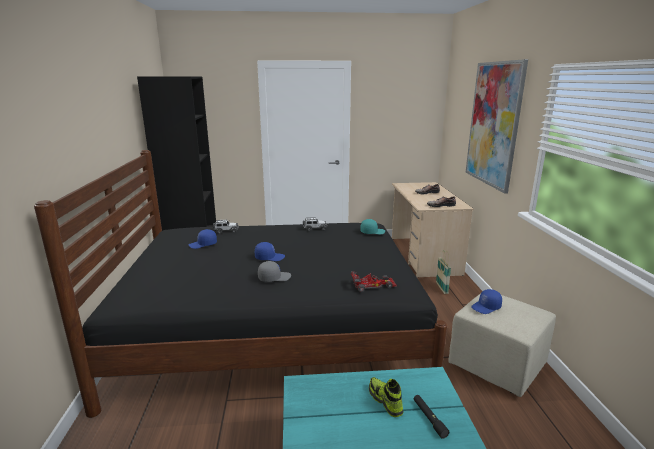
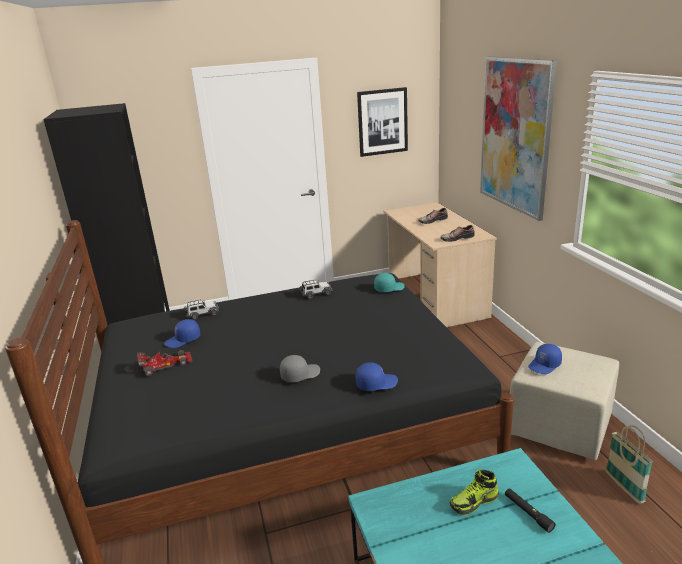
camera: 10 degrees left, 5 degrees up
(269, 257) = (280, 346): blue cap -> blue cap (376, 383)
(373, 285) = (422, 364): toy car -> toy car (166, 364)
(385, 401) = (474, 502): shoe -> shoe turned 75 degrees counterclockwise
(397, 114) = (382, 122): none -> picture
(441, 288) = (470, 339): basket -> basket (624, 487)

